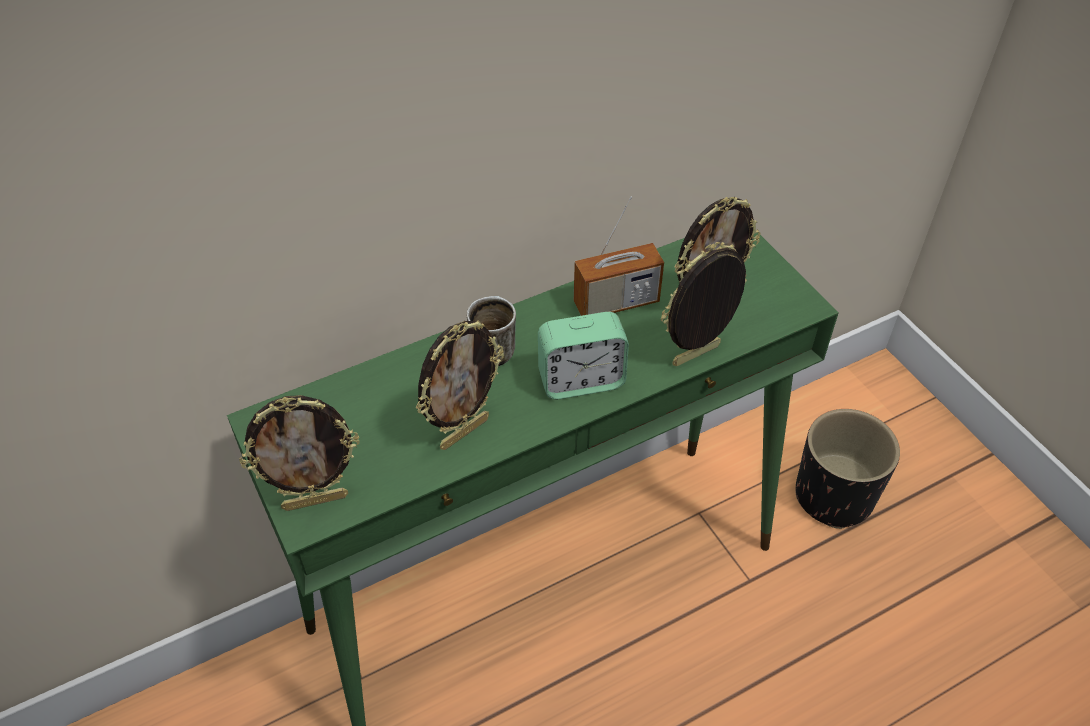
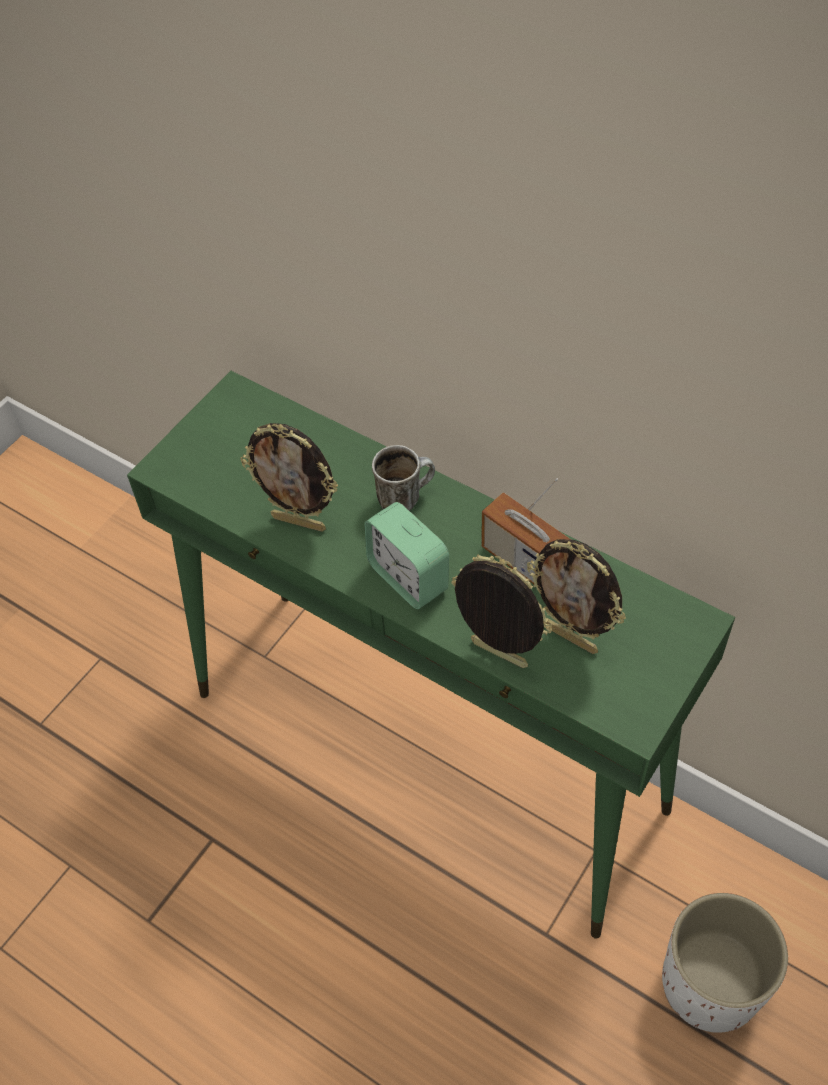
camera: 65 degrees right, 5 degrees up
(316, 500) = (181, 464): picture frame -> none
(833, 495) = (711, 983): black planter -> white planter

